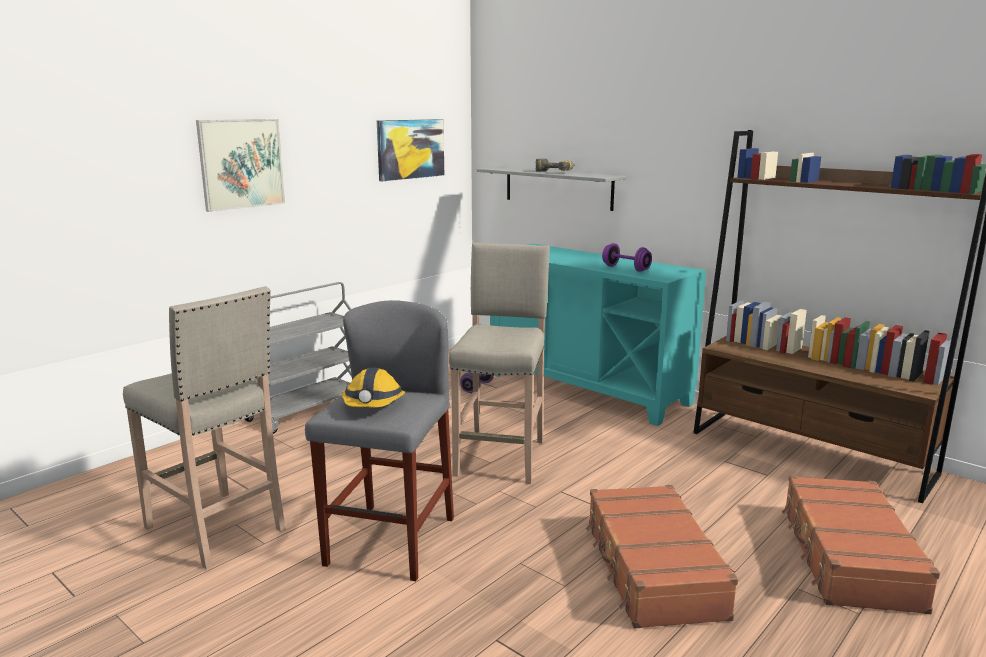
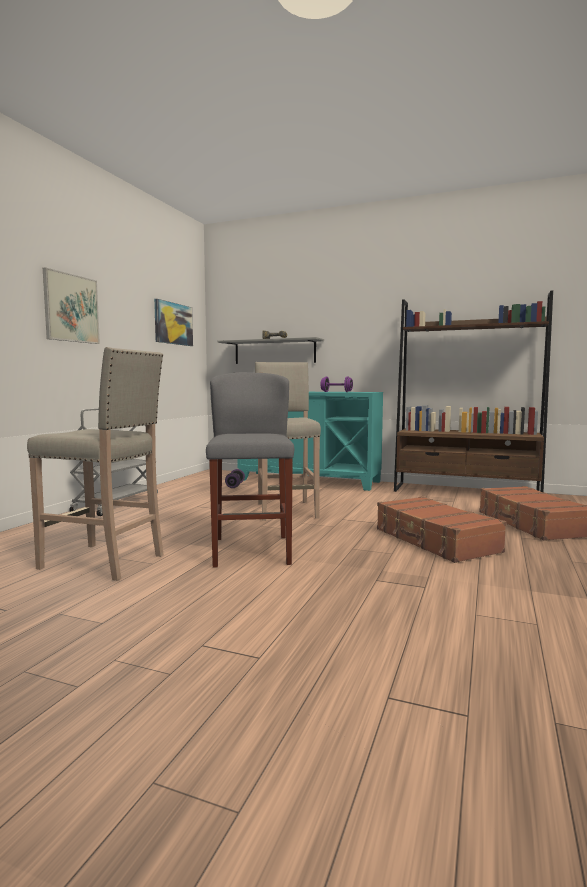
camera: 20 degrees left, 10 degrees down
(373, 404) = (248, 434): hard hat -> none

